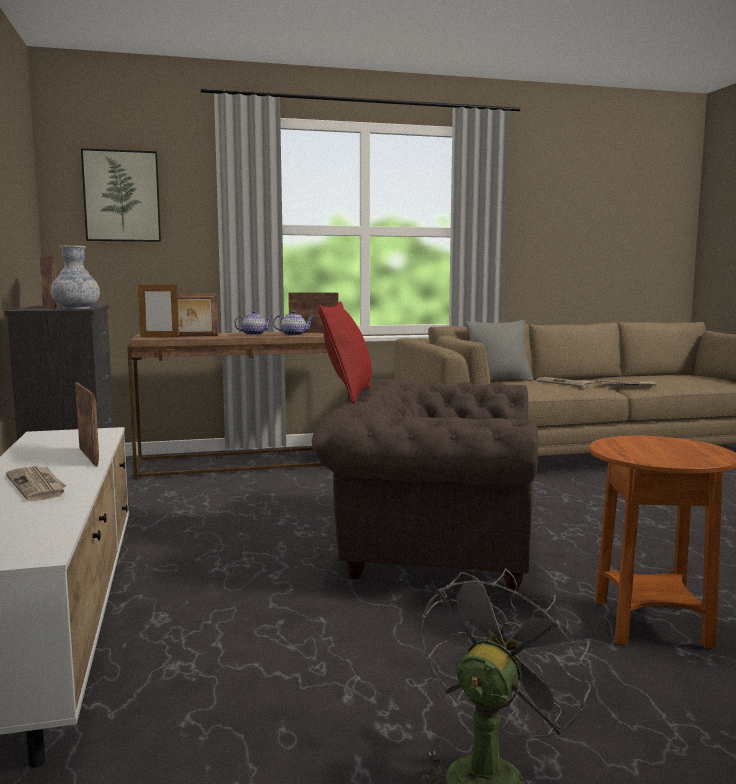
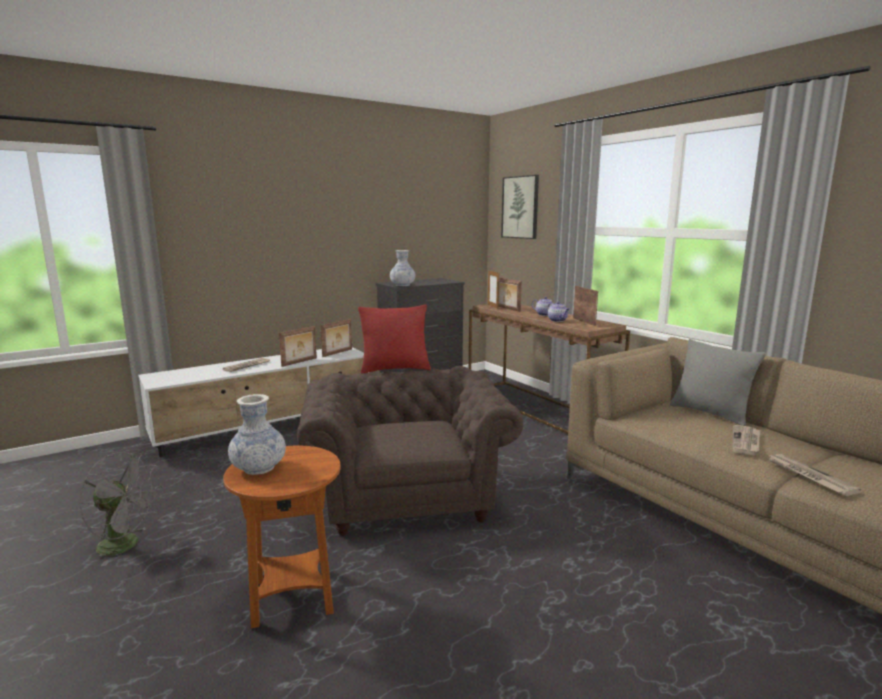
camera: 70 degrees right, 5 degrees up
(50, 306) = (423, 281): picture frame -> picture frame (338, 353)
(664, 456) = (259, 468): none -> vase

